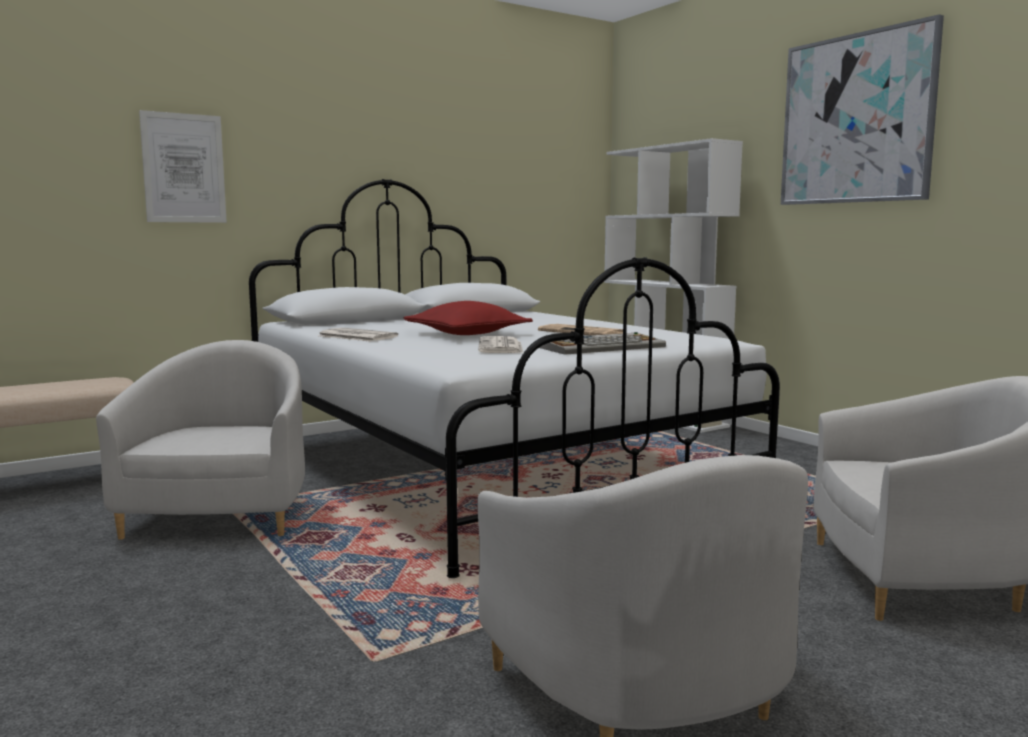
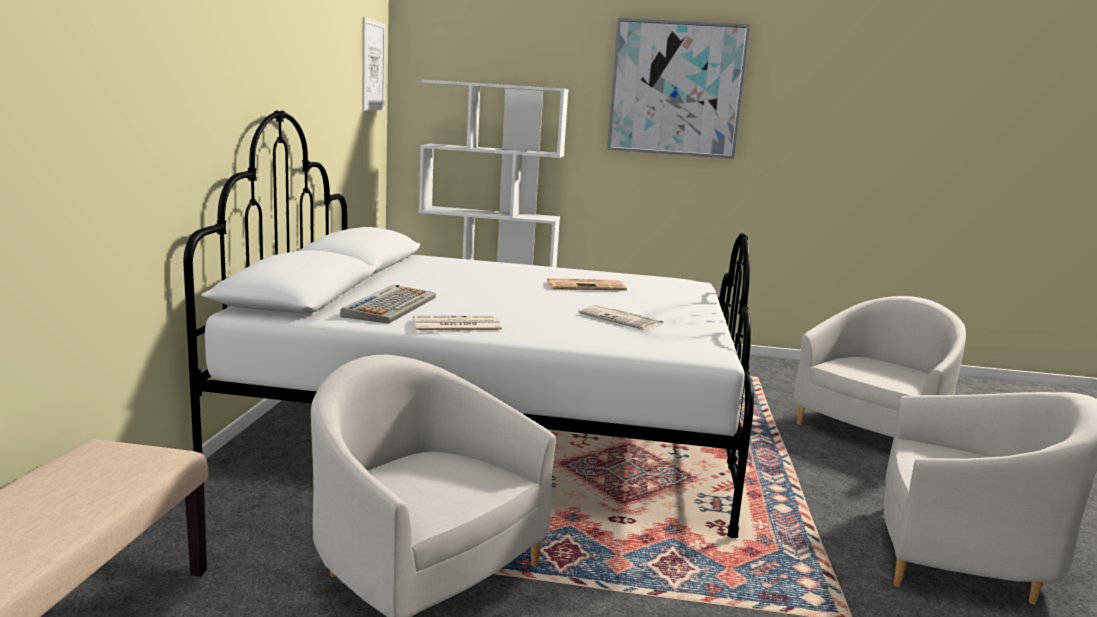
camera: 50 degrees left, 5 degrees up
(184, 168) = (115, 104): picture -> picture (373, 66)
(467, 334) = (522, 303): red pillow -> none
(602, 347) = (672, 305): keyboard -> keyboard (390, 306)

